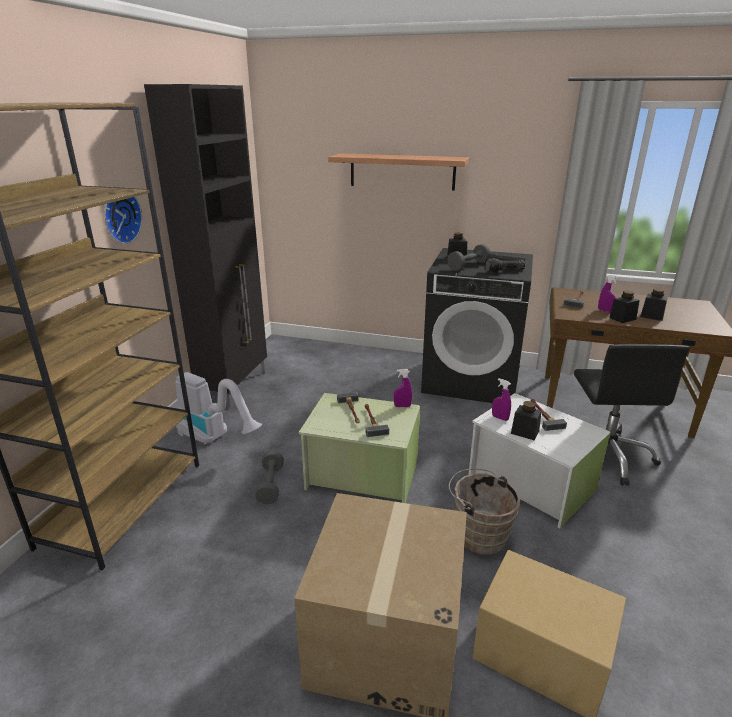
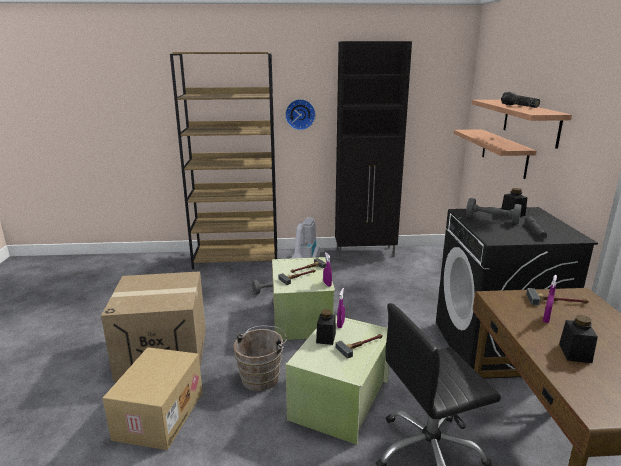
camera: 70 degrees right, 5 degrees down
(358, 209) = (504, 152): none -> shelf
(504, 271) = (499, 233): flashlight -> flashlight (518, 106)
(531, 482) = (342, 399): white storage box -> green storage box
(622, 318) = (532, 330): black jar -> none

